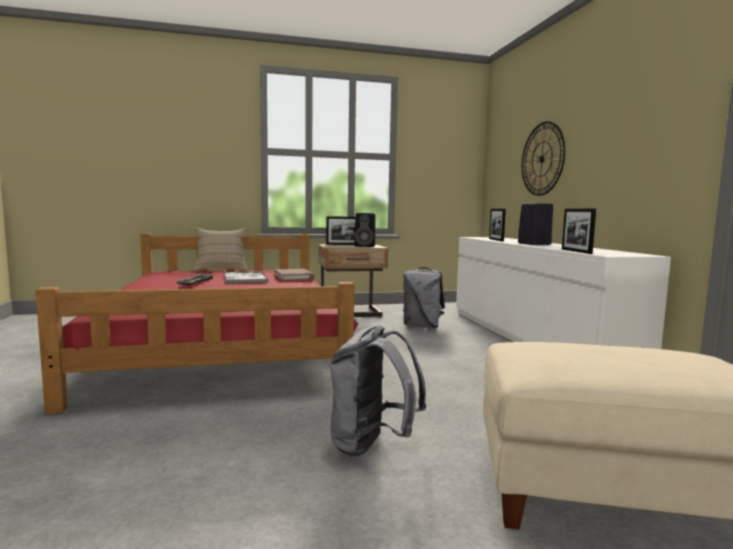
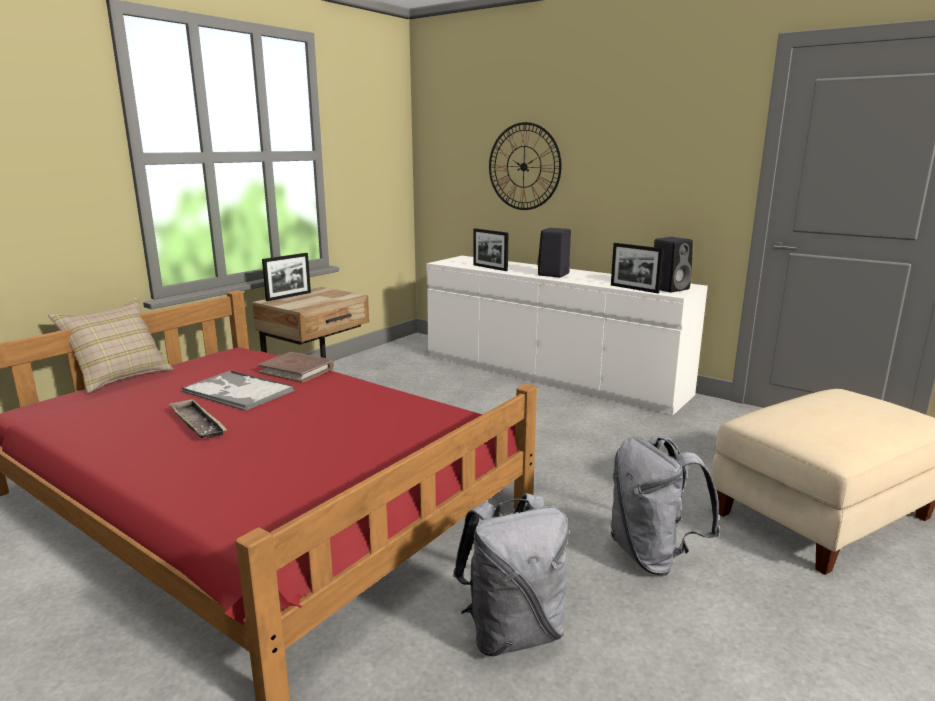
camera: 40 degrees left, 10 degrees up
(365, 246) = (330, 296): black speaker -> black speaker (670, 288)
(422, 326) = (432, 388): grey backpack -> grey backpack (512, 632)

